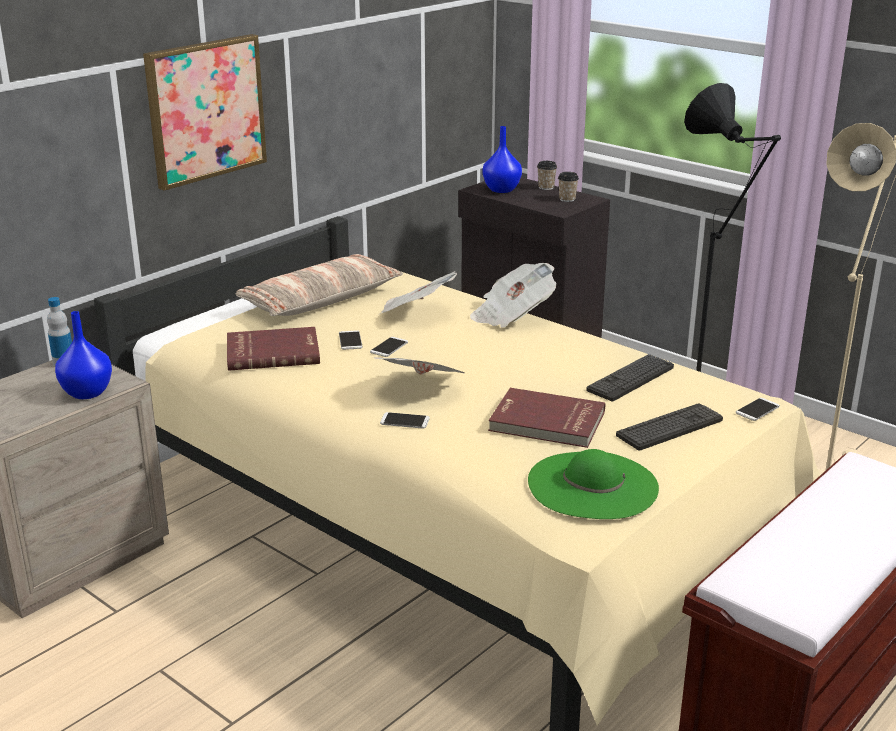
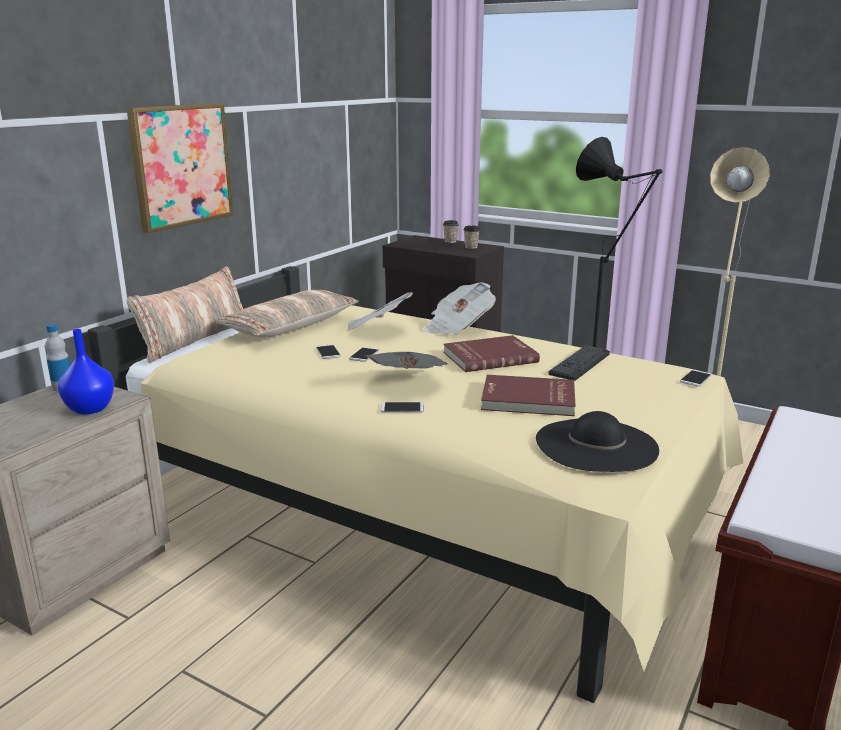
camera: 10 degrees left, 5 degrees down
(212, 309) = (195, 339): none -> pillow
(273, 352) = (261, 364): red book -> red book (489, 357)
(502, 189) = (417, 244): blue vase -> none
(592, 485) = (596, 445): green hat -> black hat
(669, 428) = (634, 396): keyboard -> none

